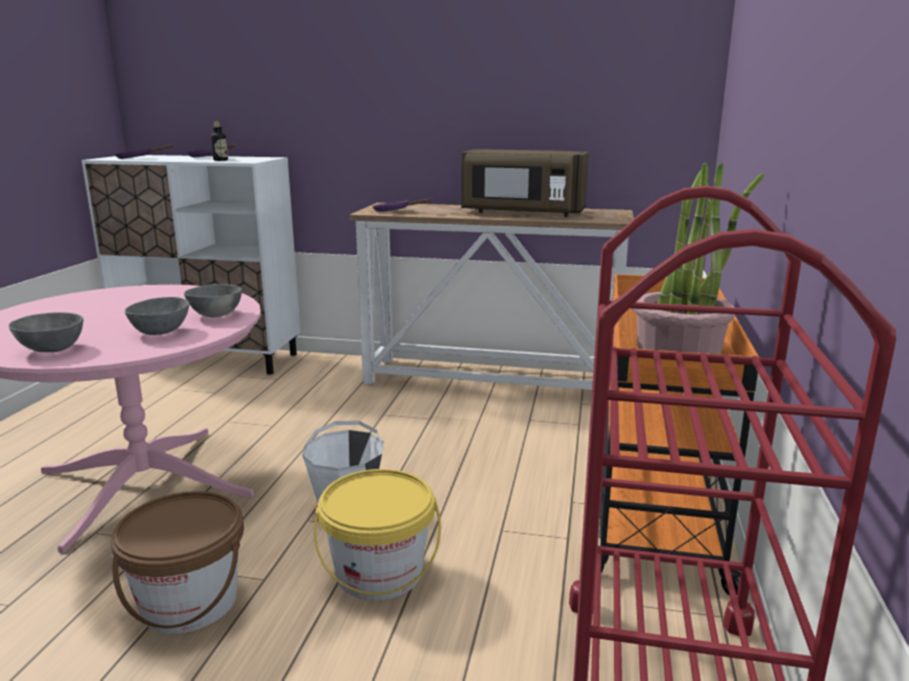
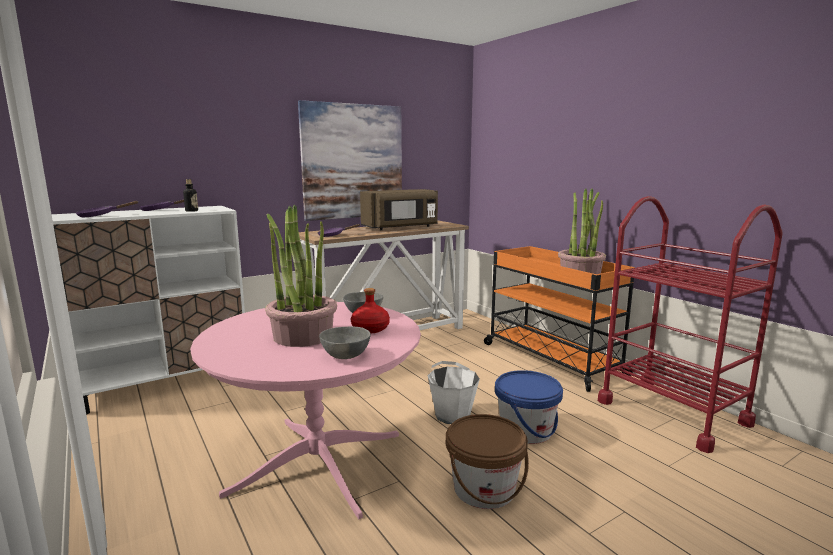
camera: 45 degrees left, 5 degrees down
(101, 319) = (303, 335): none -> potted plant
(162, 331) = (370, 328): grey bowl -> red bottle
(379, 573) = (526, 430): yellow bucket -> blue bucket
(473, 102) = (353, 161): none -> picture

